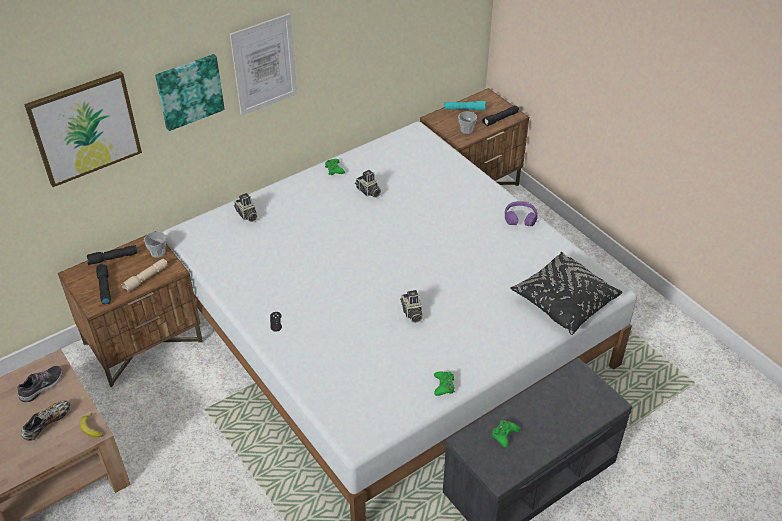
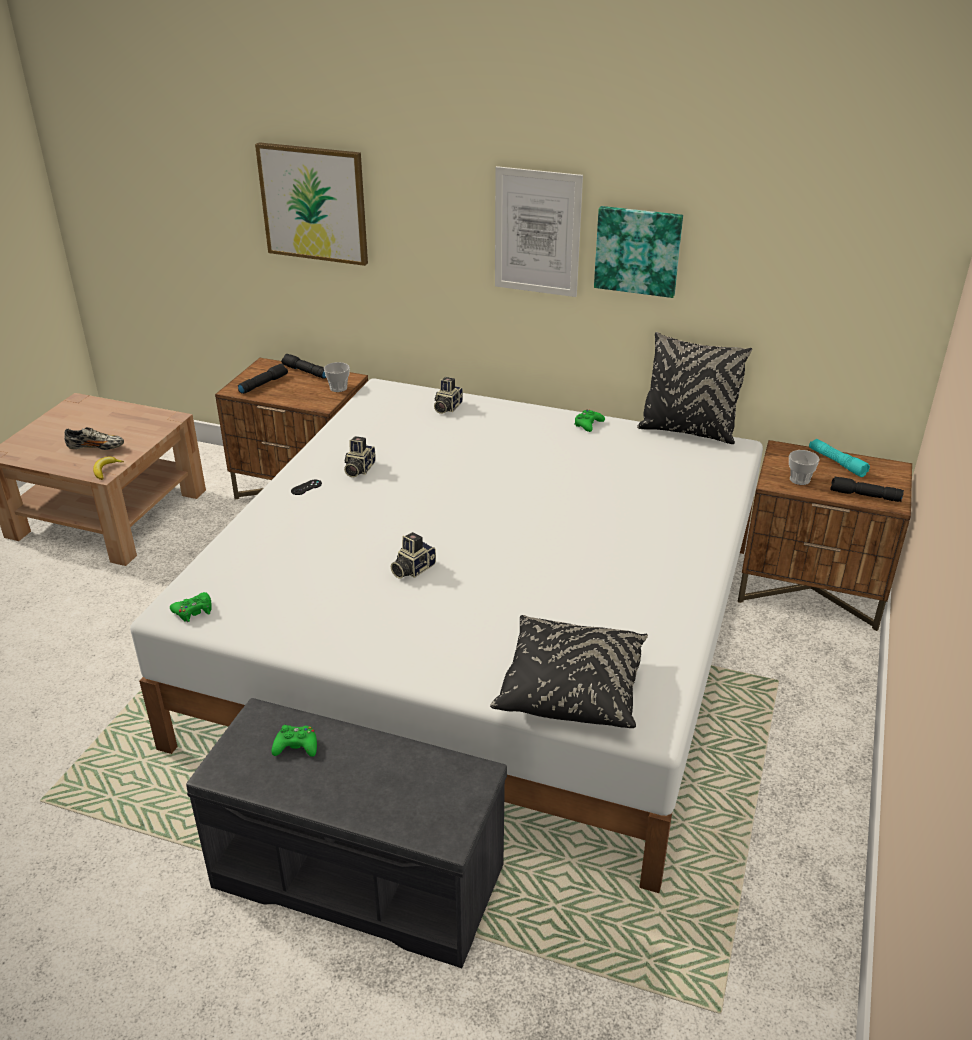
camera: 55 degrees right, 10 degrees down
(42, 386) = (139, 426): shoe -> none
(146, 279) = (295, 397): beige flashlight -> none
(189, 91) = (435, 219): picture -> picture (638, 250)
(368, 192) = (582, 459): camera -> camera (358, 469)
(382, 138) = (687, 431): none -> black pillow
(444, 386) = (310, 642): green game controller -> green game controller (193, 611)
(520, 218) = (690, 586): purple headphones -> none

